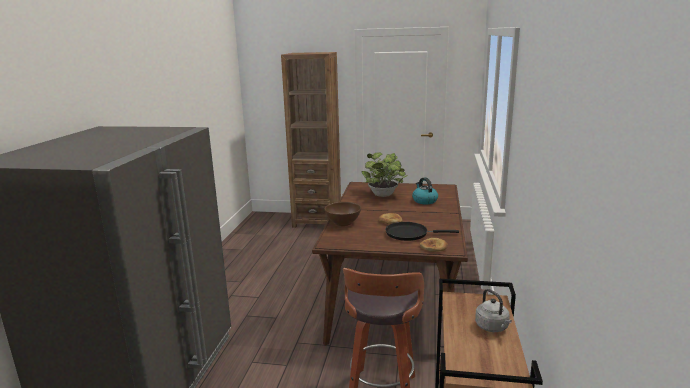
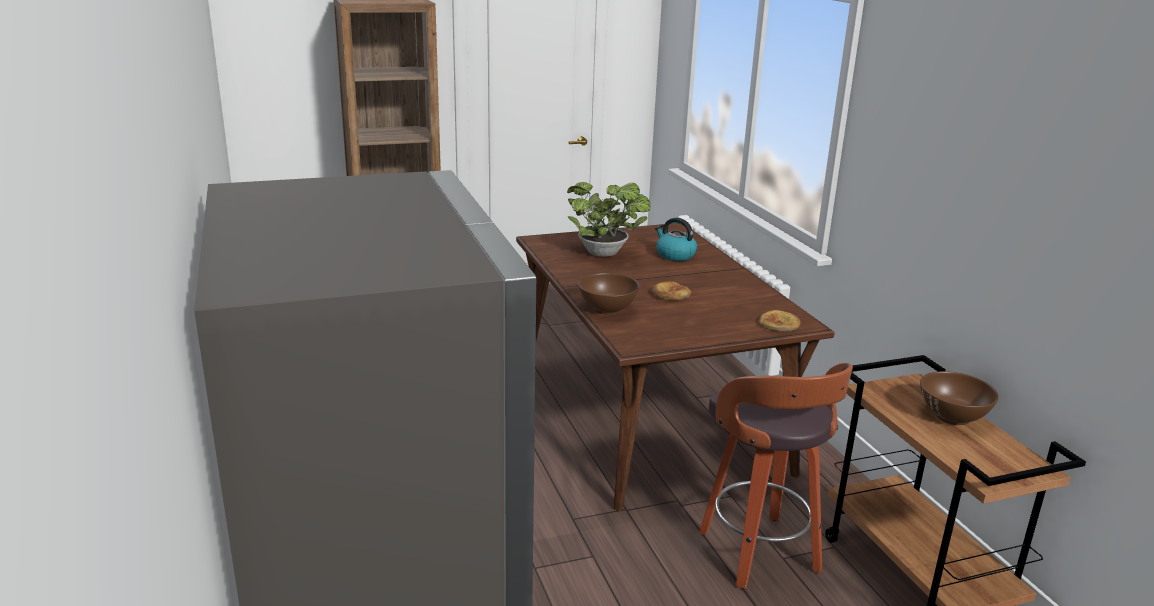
camera: 30 degrees left, 5 degrees up
(410, 234) = (723, 310): black frying pan -> none
(493, 327) = (953, 416): grey kettle -> brown bowl

